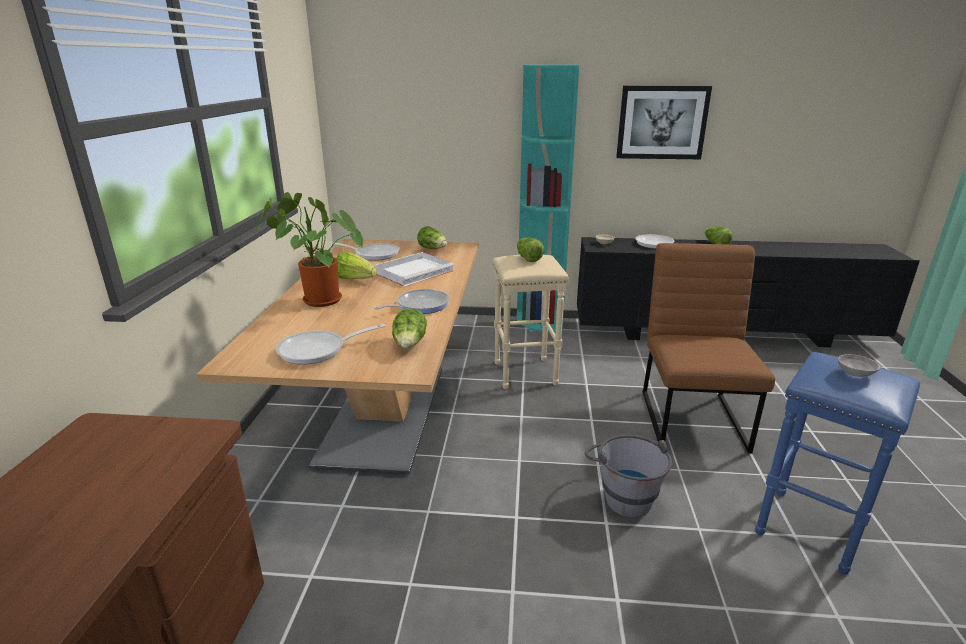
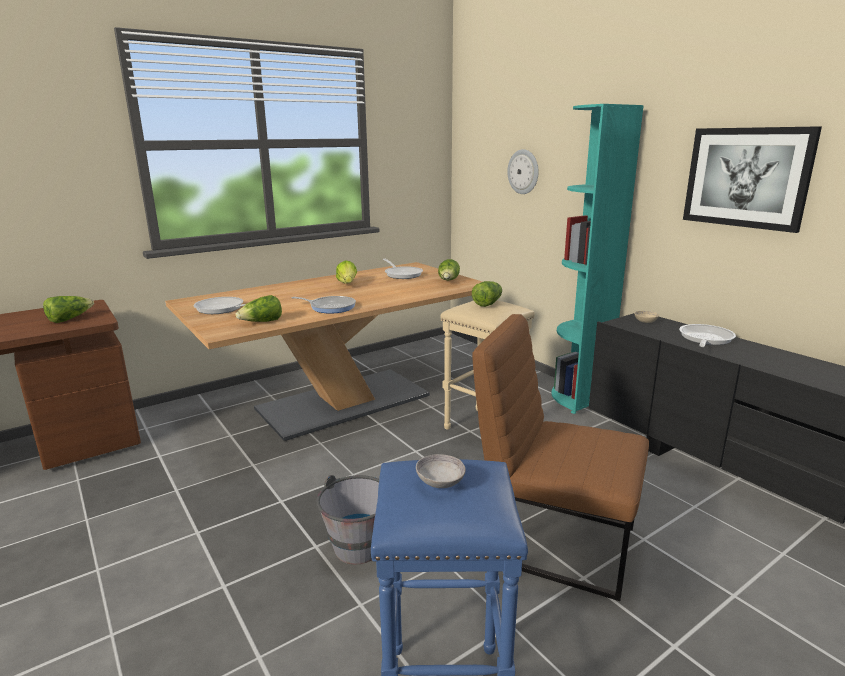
camera: 50 degrees right, 5 degrees down
(317, 301) = (296, 288): potted plant -> none
(414, 271) = (391, 290): white tray -> none
(436, 126) = (523, 172): none -> wall clock
(692, 418) = (554, 540): brown chair -> brown chair turned 120 degrees counterclockwise
(715, 244) = (799, 361): lettuce -> lettuce (70, 319)

